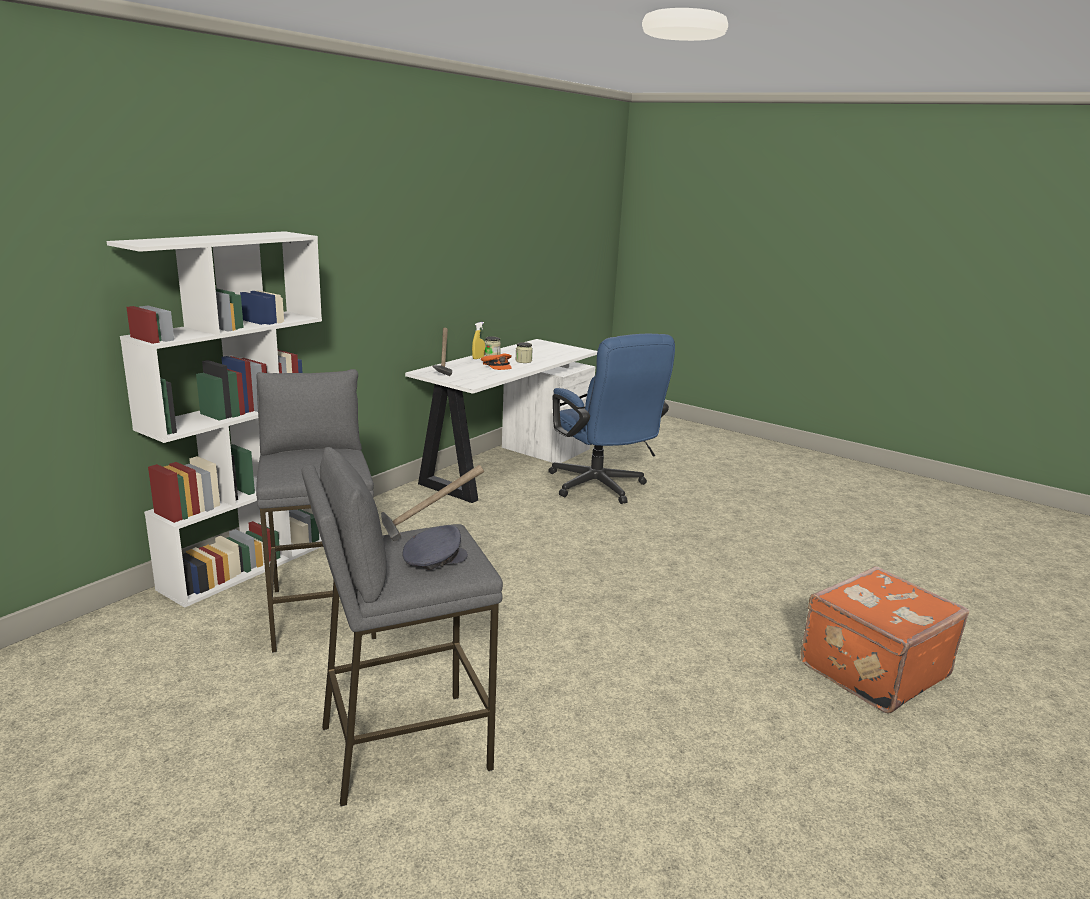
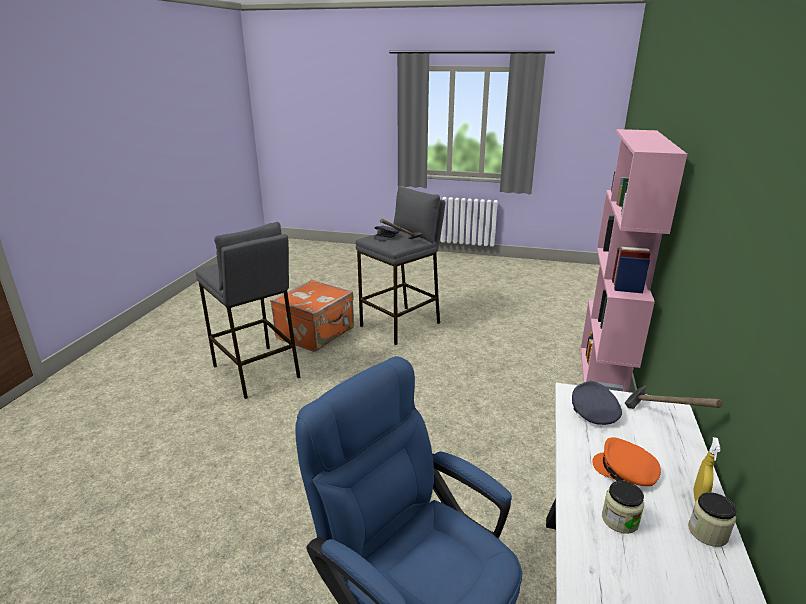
camera: 160 degrees right, 5 degrees up
(250, 563) = (602, 381): white bookcase -> pink bookcase
(322, 613) = (509, 364): grey stool -> grey stool (256, 371)
(475, 378) = (593, 412): none -> grey cap
(870, 669) = (146, 416): orange suitcase -> orange suitcase (316, 334)

